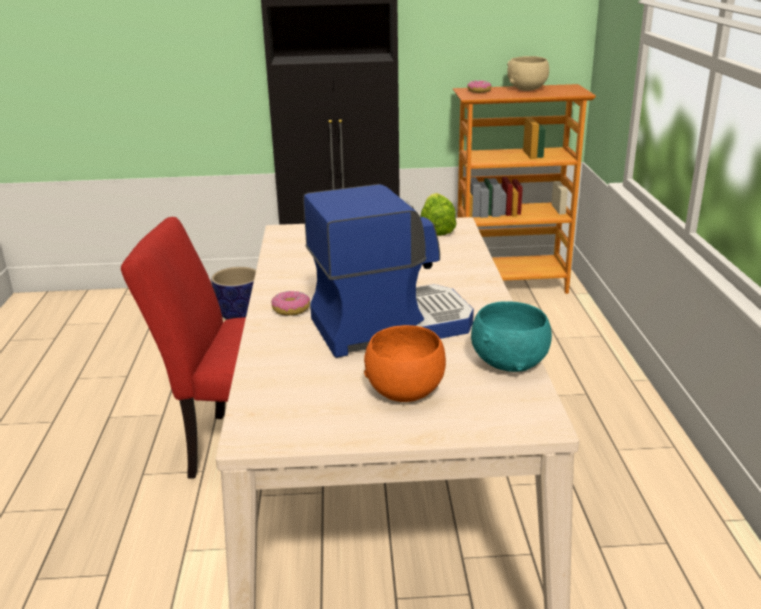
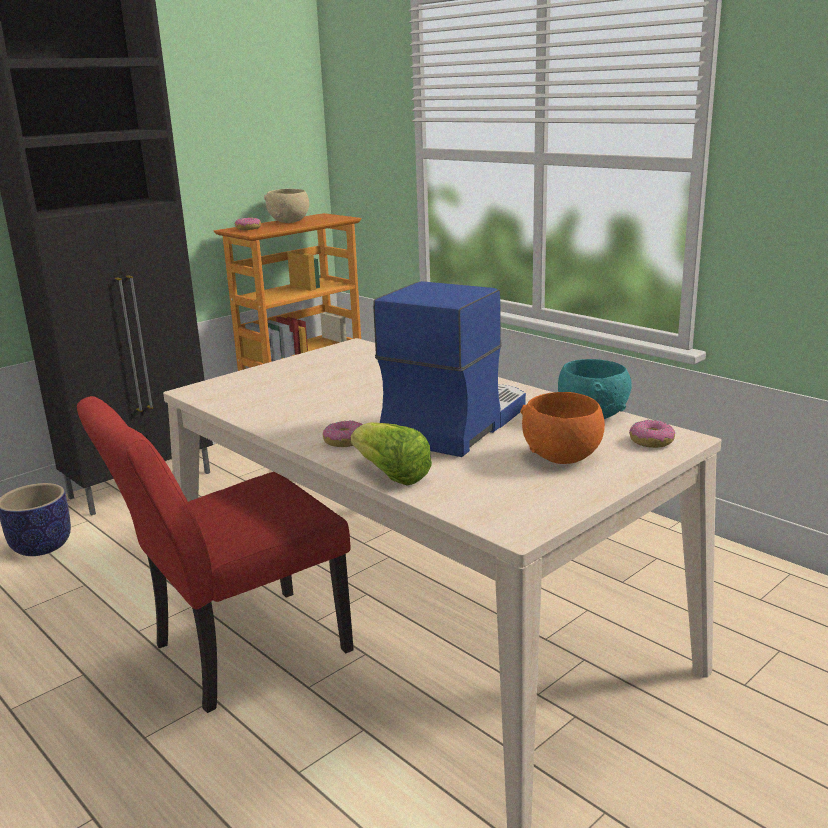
camera: 40 degrees left, 5 degrees down
(437, 229) = (345, 352): lettuce -> lettuce (391, 475)
(506, 412) = (651, 441): none -> donut

